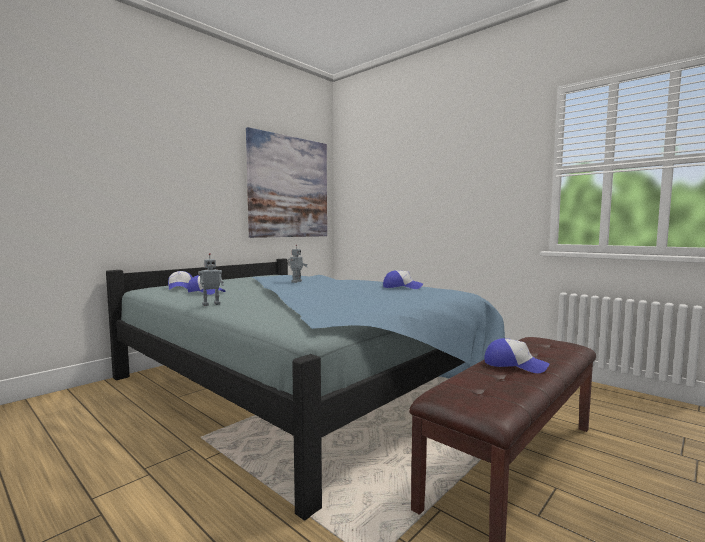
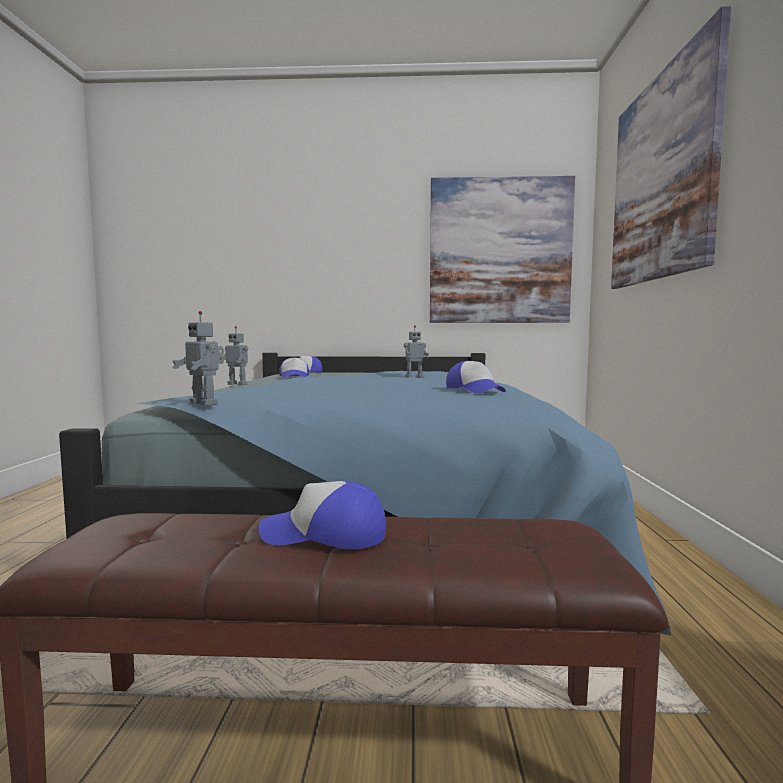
camera: 50 degrees right, 0 degrees up
(361, 318) = (205, 403): none -> toy robot
(406, 165) = (662, 178): none -> picture
(514, 365) = (325, 535): cap -> cap turned 105 degrees clockwise

